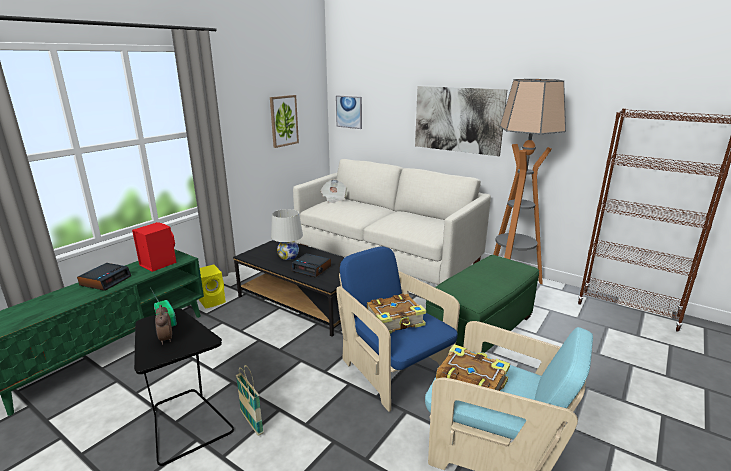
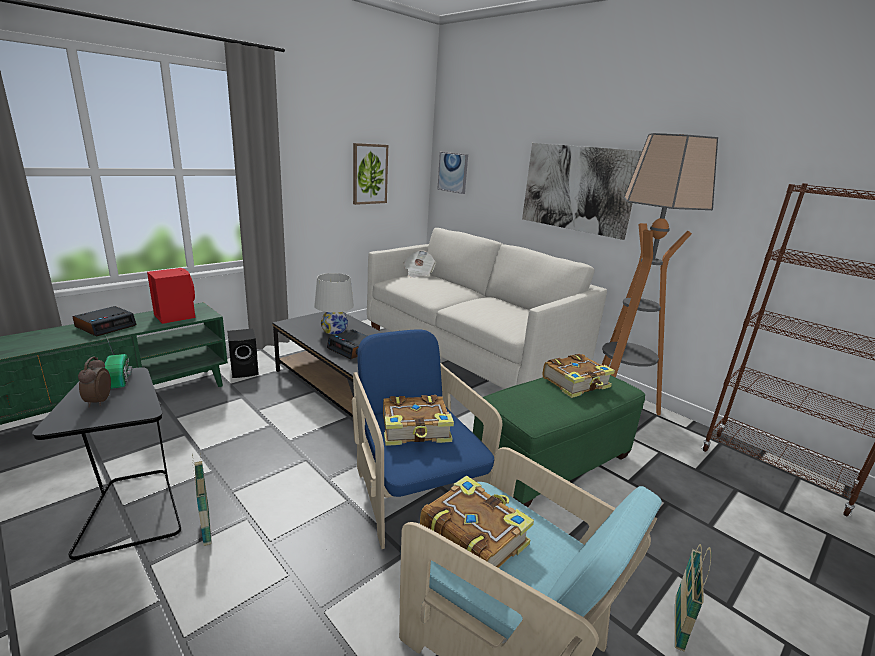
camera: 10 degrees right, 0 degrees up
(213, 300) = (245, 370): yellow speaker -> black speaker
(491, 269) = (576, 383): none -> book
(597, 418) = (678, 624): none -> basket

